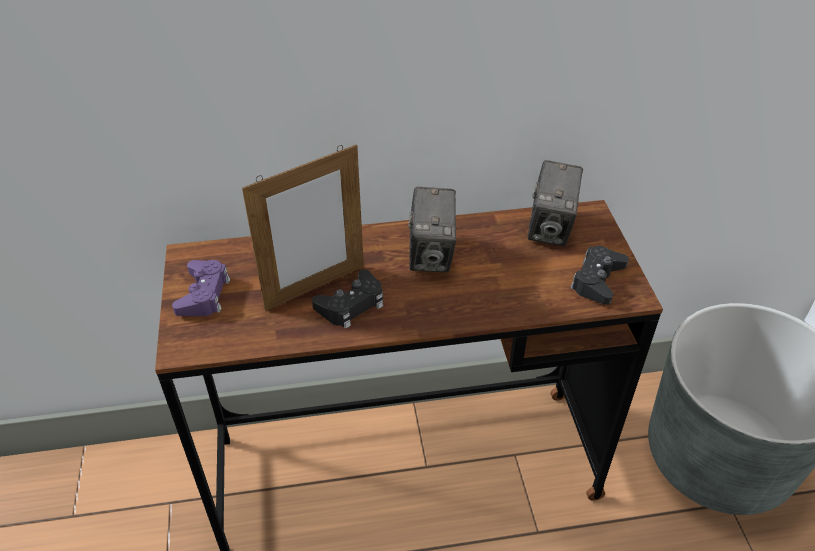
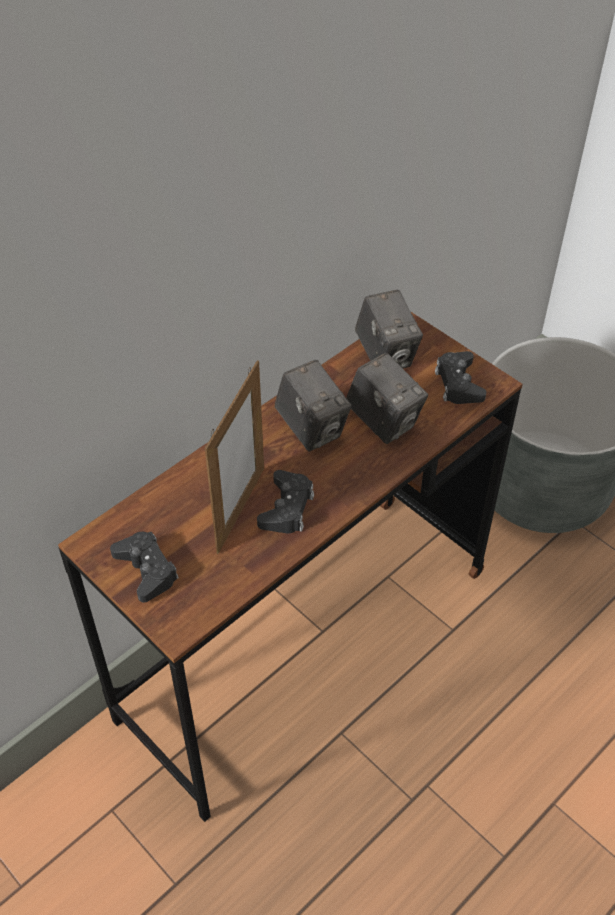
camera: 35 degrees left, 5 degrees up
(204, 294) = (146, 570): purple game controller -> black game controller
(498, 278) = (383, 421): none -> camera

